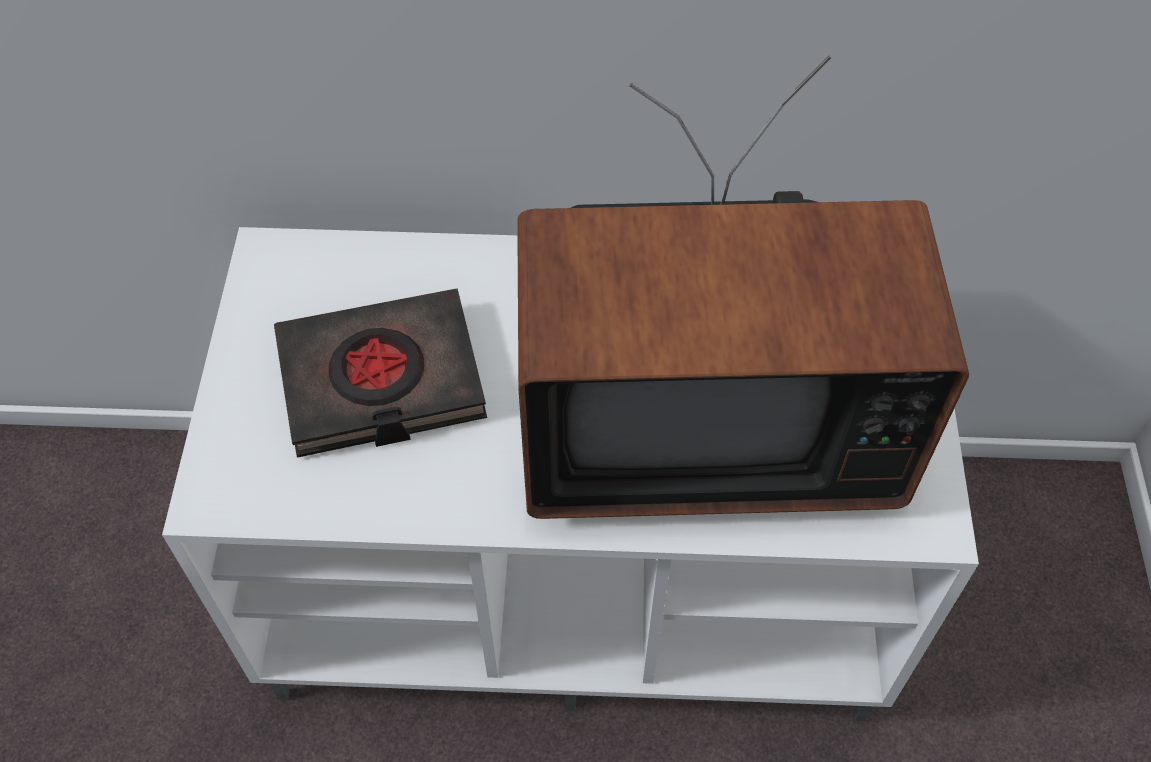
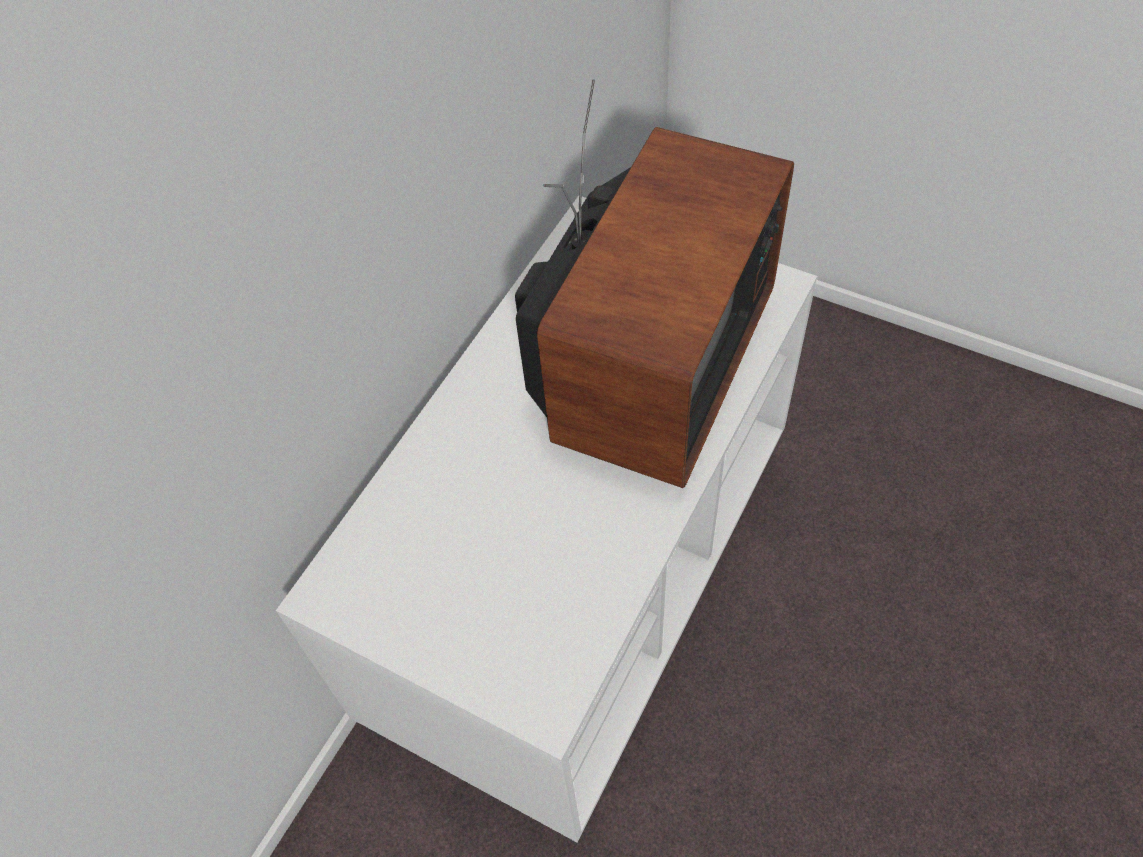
camera: 60 degrees left, 0 degrees up
(381, 381) = (501, 552): black book -> none

